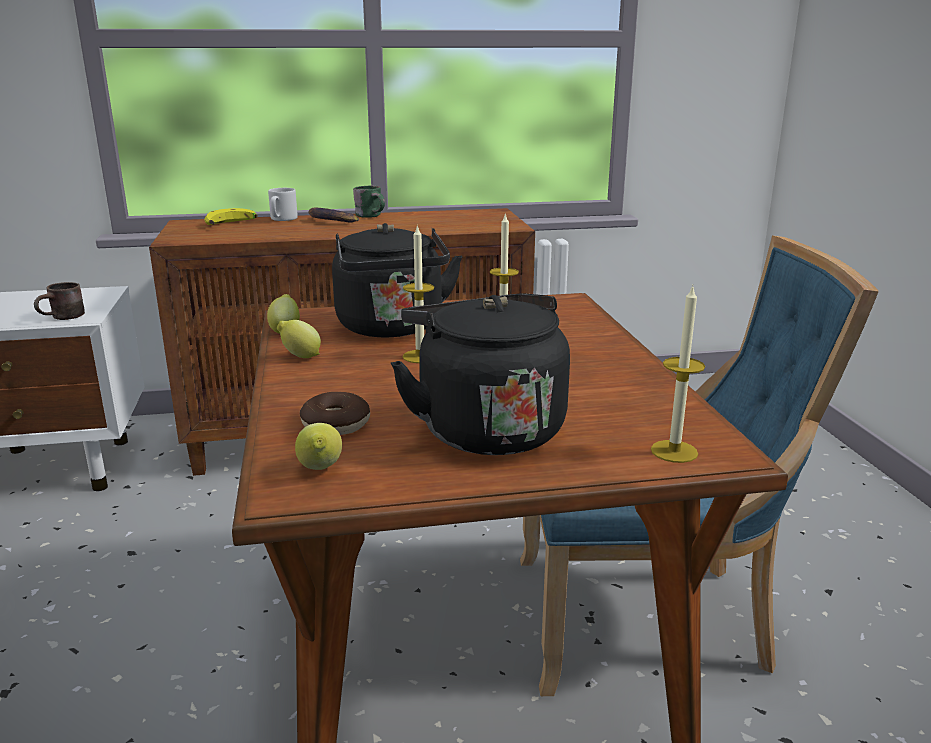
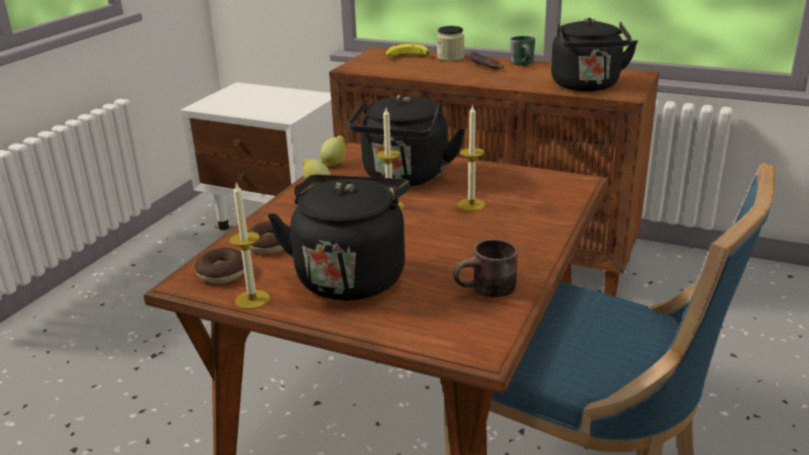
camera: 35 degrees right, 5 degrees up
(64, 318) = (276, 115): brown mug -> brown mug (487, 292)
(282, 219) = (450, 57): grey mug -> jar
(320, 470) = (223, 273): lemon -> donut
(464, 225) = (587, 86): none -> black kettle
(674, 451) = (445, 335): candle -> candle (252, 299)

